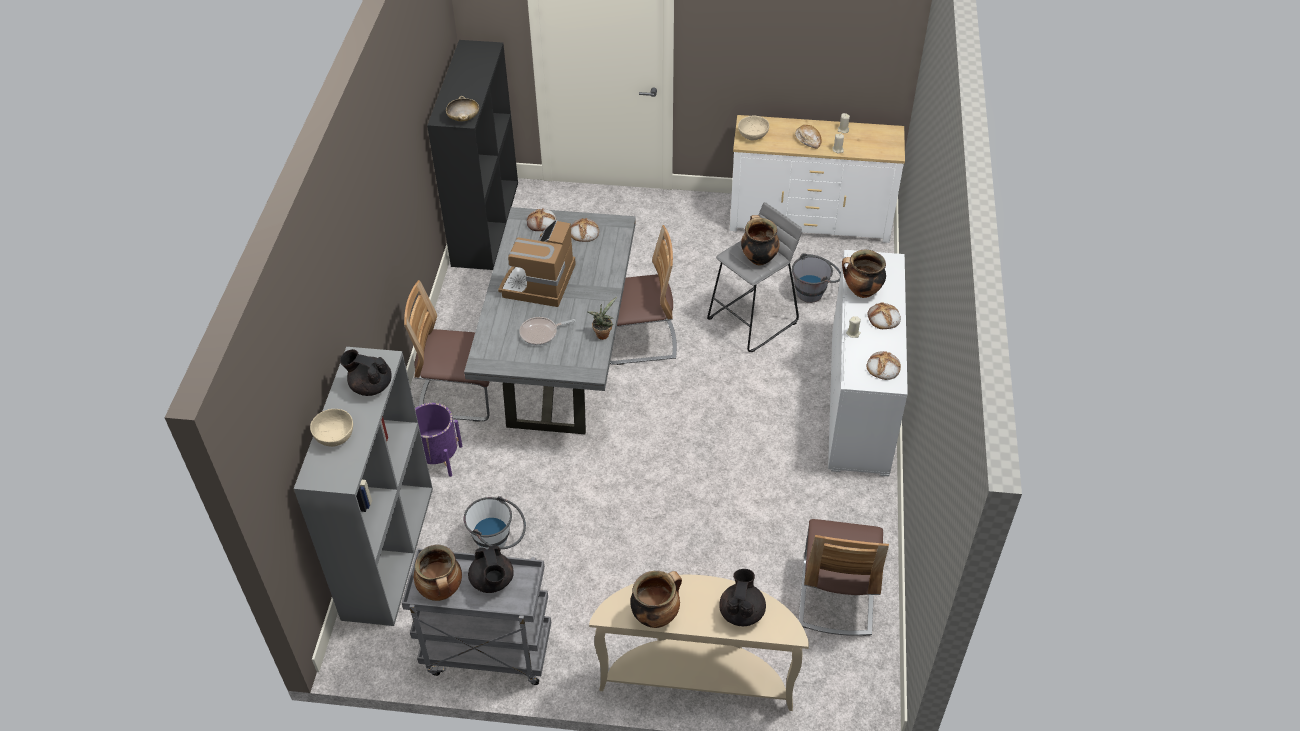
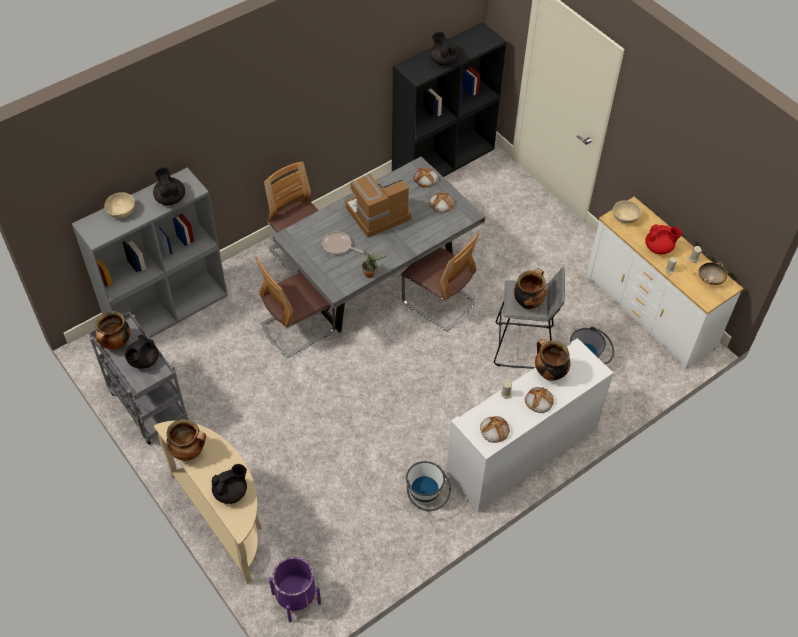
camera: 45 degrees right, 5 degrees up
(437, 458) = (250, 280): purple planter -> purple planter (296, 598)
(463, 118) = (418, 75): beige bowl -> beige bowl (710, 279)
(469, 91) = (443, 60): none -> black teapot
(498, 541) = (223, 352): white bucket -> white bucket (426, 498)
(808, 139) = (659, 248): bread -> red teapot
(836, 596) = (353, 549): chair -> chair (297, 328)

